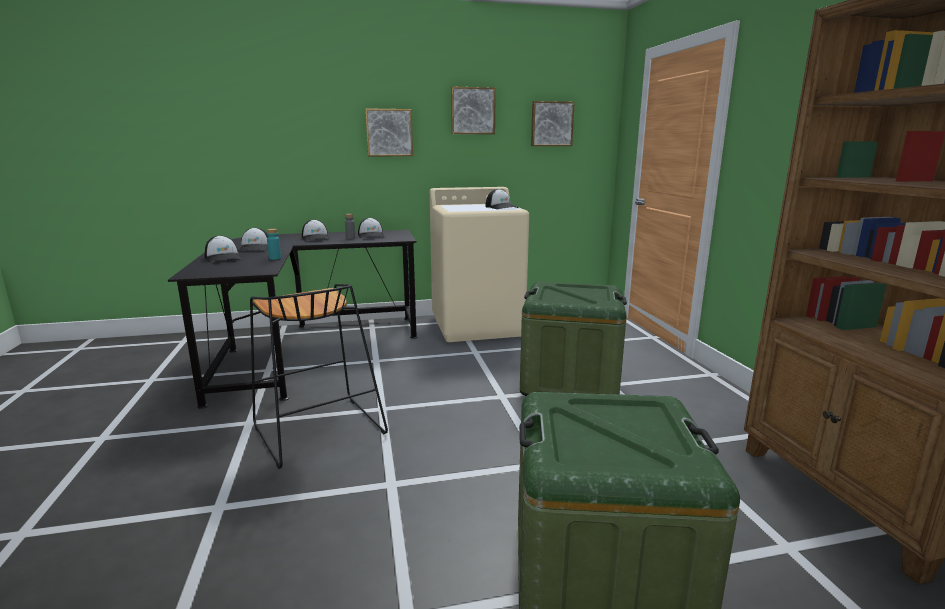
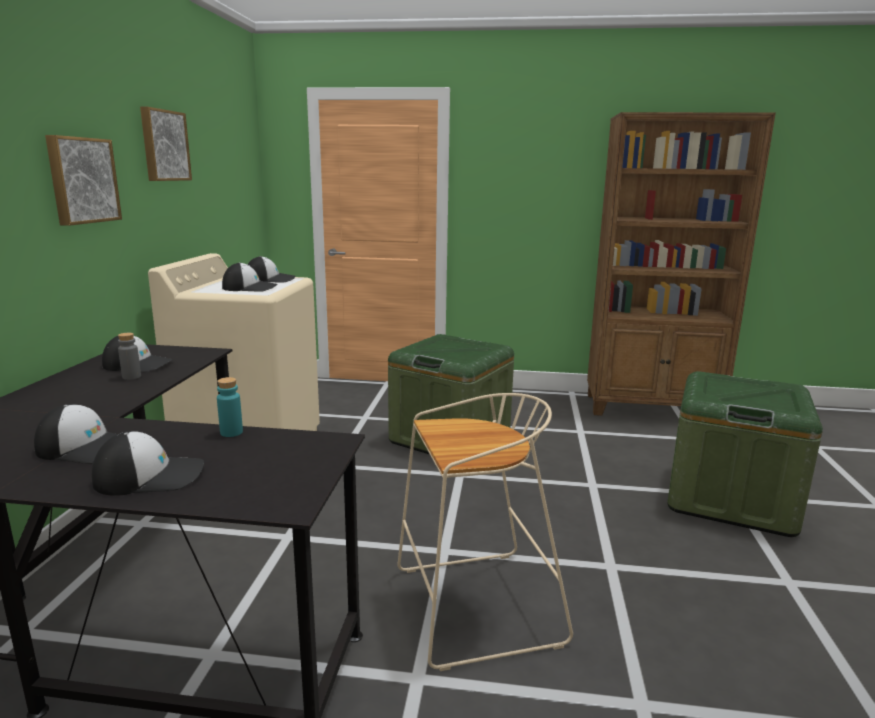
camera: 70 degrees left, 0 degrees up
(316, 238) = (75, 397): cap -> cap (250, 288)
(317, 430) = (474, 608): black stool -> beige stool
(551, 124) = (224, 166): picture -> none

